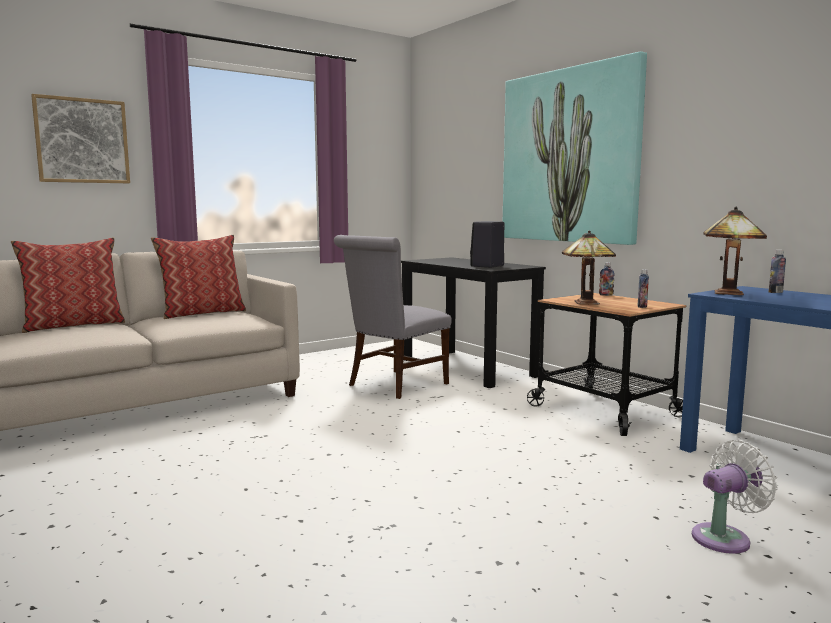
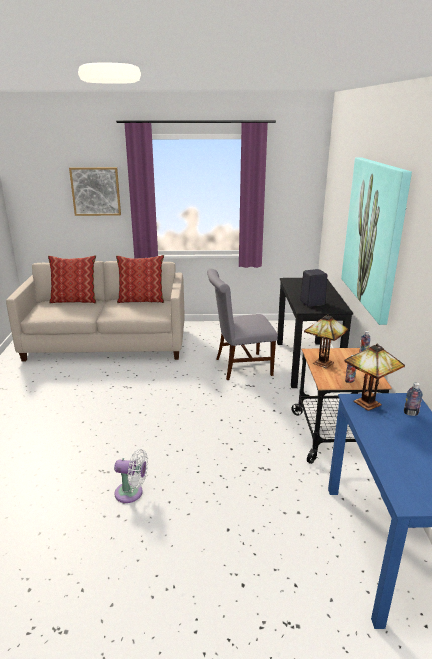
camera: 35 degrees right, 15 degrees up
(725, 538) = (241, 562): white fan -> white fan (132, 493)

